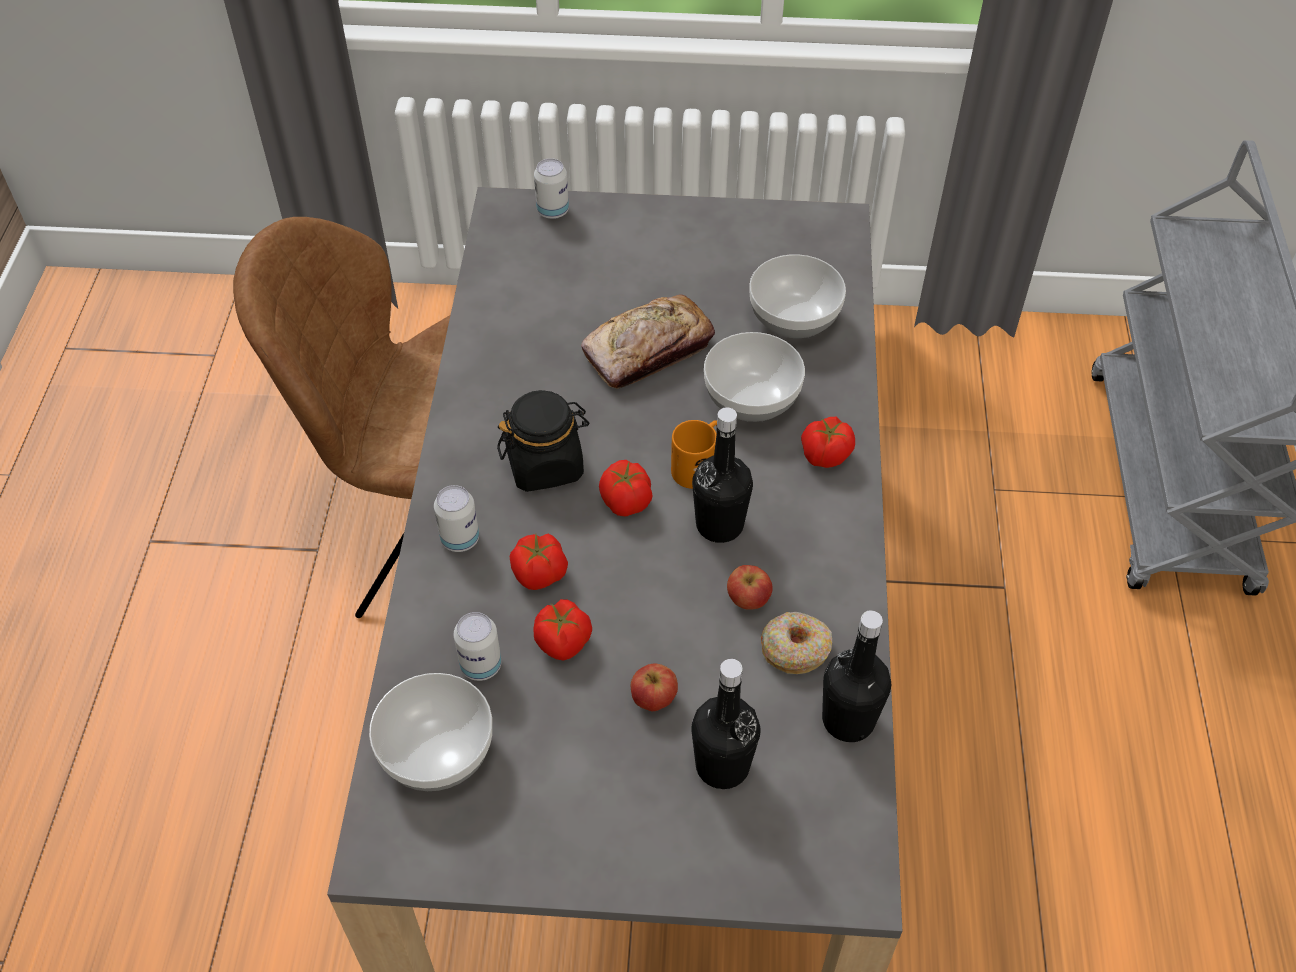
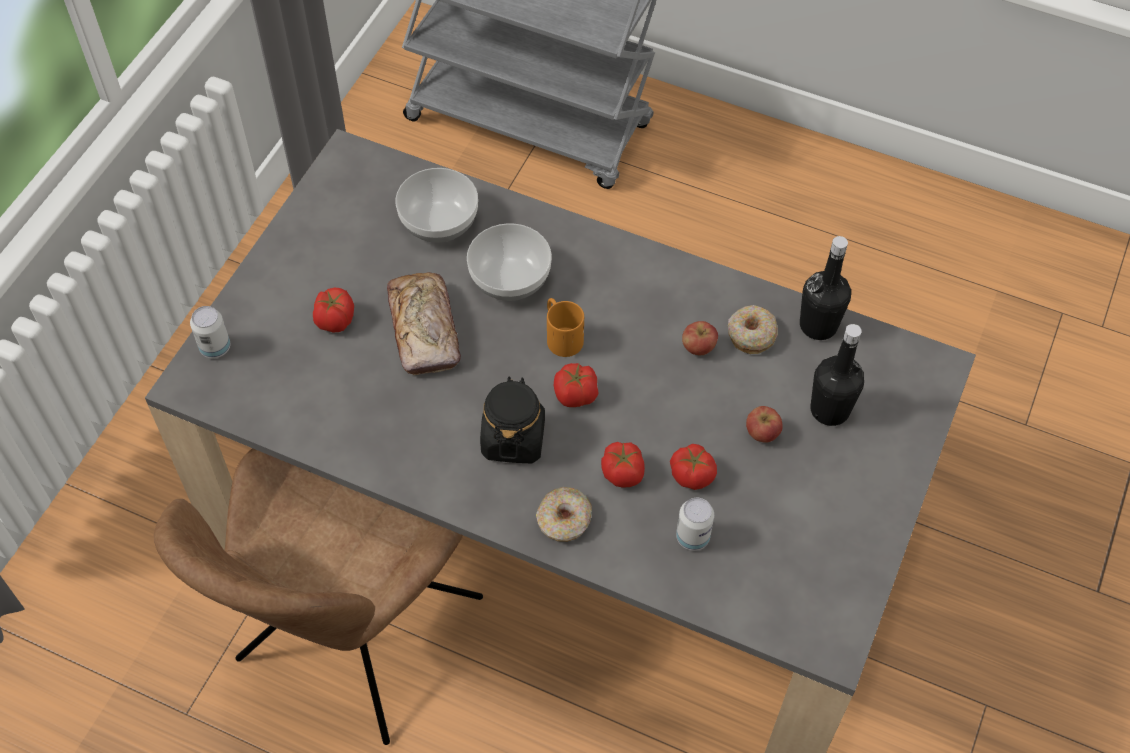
camera: 70 degrees left, 5 degrees up
(439, 752) = (760, 585): bowl -> none
(460, 539) = (564, 520): can -> donut
(719, 525) = (624, 342): black bottle -> none
(825, 455) = (587, 254): tomato -> tomato (335, 320)

